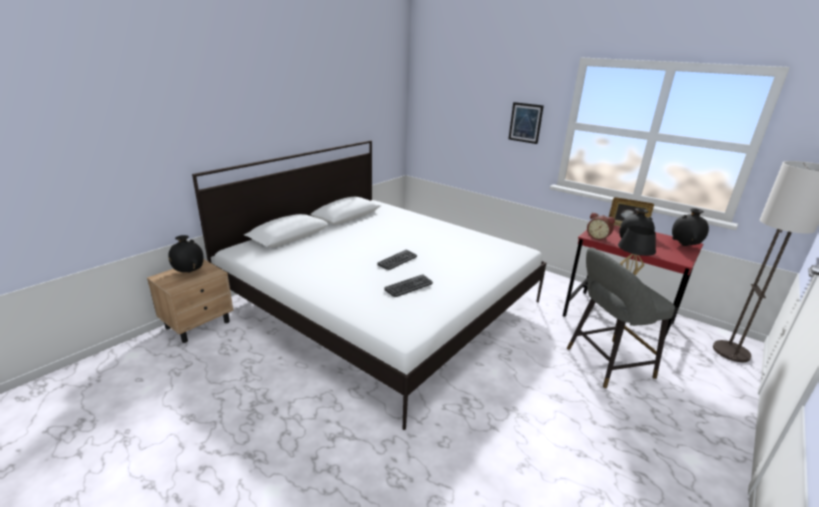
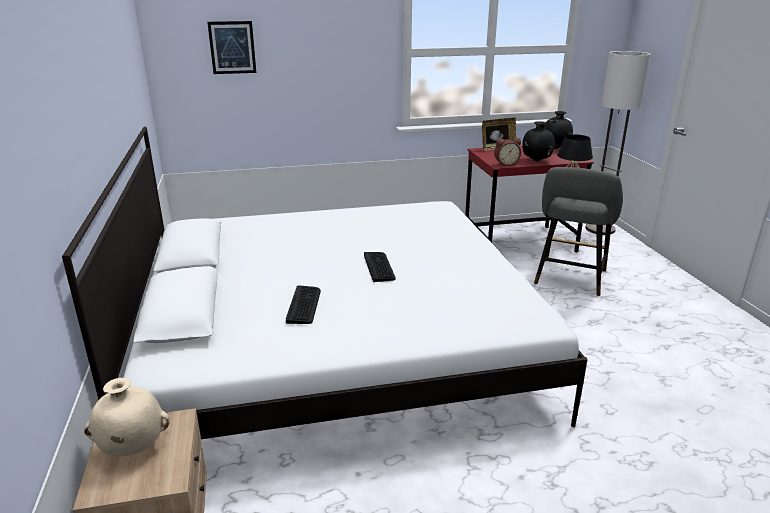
camera: 50 degrees left, 0 degrees up
(189, 272) = (132, 449): black vase -> beige vase
(409, 286) = (451, 282): keyboard -> keyboard (304, 305)
(525, 123) = (349, 59): picture -> picture (232, 47)

